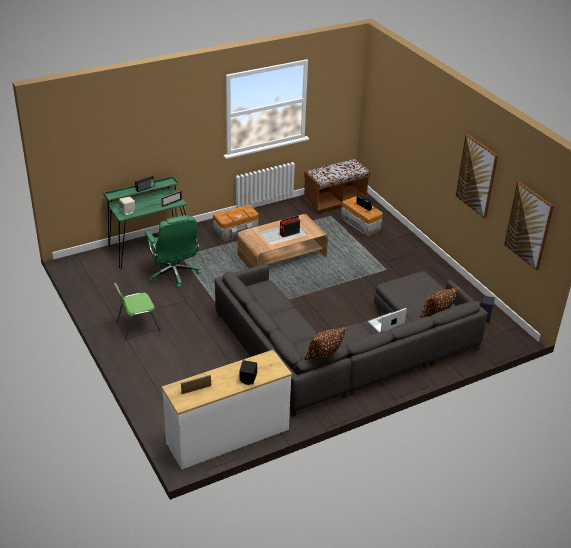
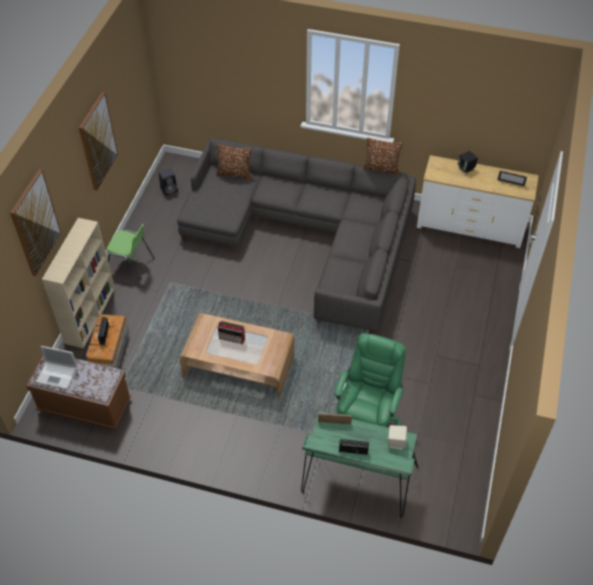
camera: 135 degrees left, 15 degrees up
(137, 327) = (459, 372): green chair -> green chair (131, 264)
(237, 231) = (241, 436): storage box -> none
(385, 324) = (283, 190): laptop -> laptop (57, 375)
(401, 231) = (90, 314): none -> beige bookcase
(529, 225) = (135, 93): picture -> picture (35, 223)

